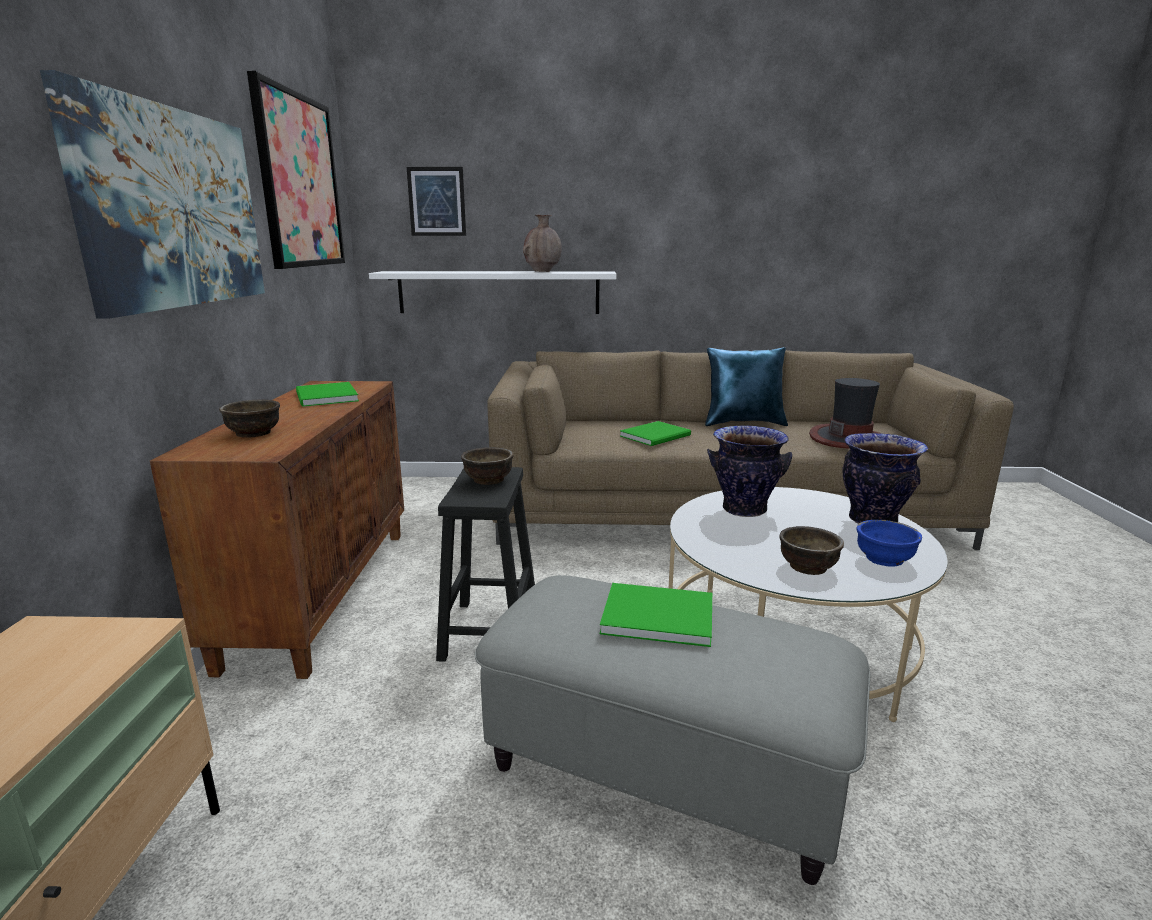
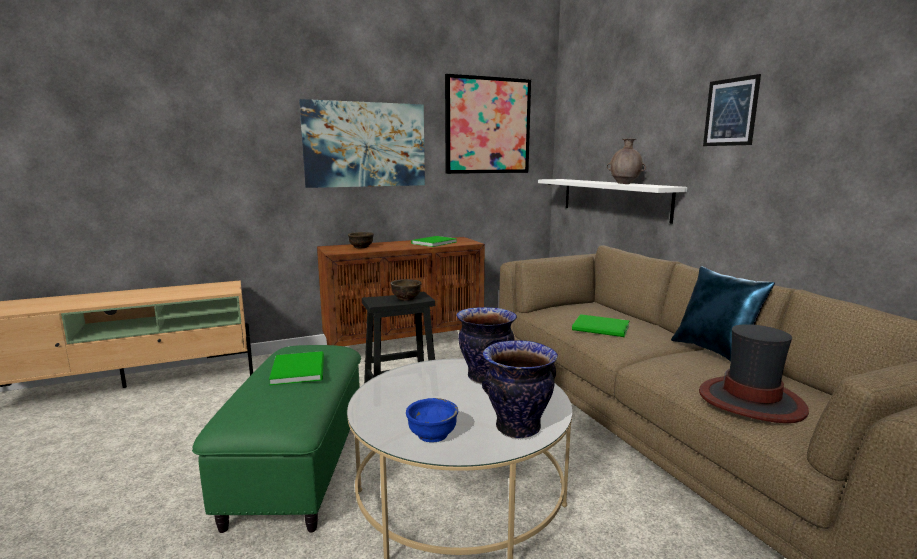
camera: 65 degrees right, 5 degrees down
(437, 201) = (589, 131): picture -> picture (730, 112)
(661, 772) = (297, 466): grey ottoman -> green ottoman
(807, 567) = (395, 406): brown bowl -> none

